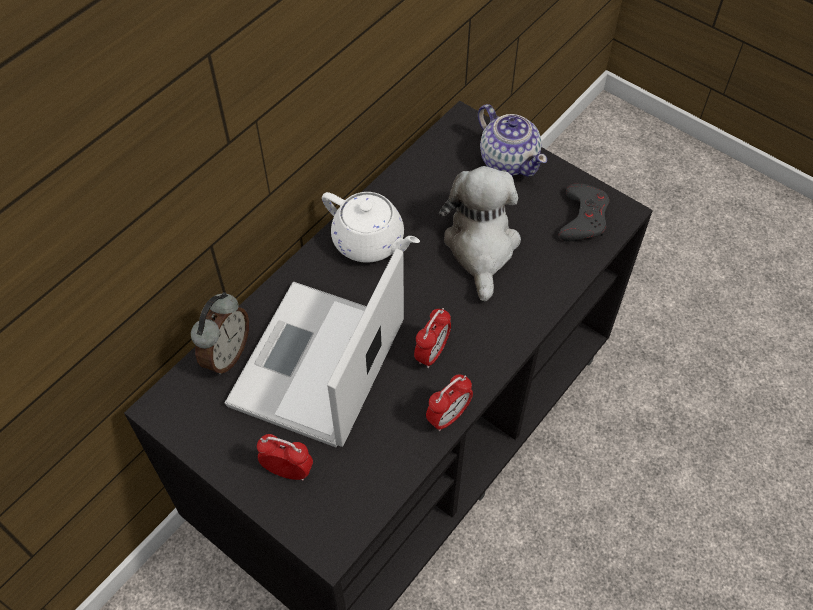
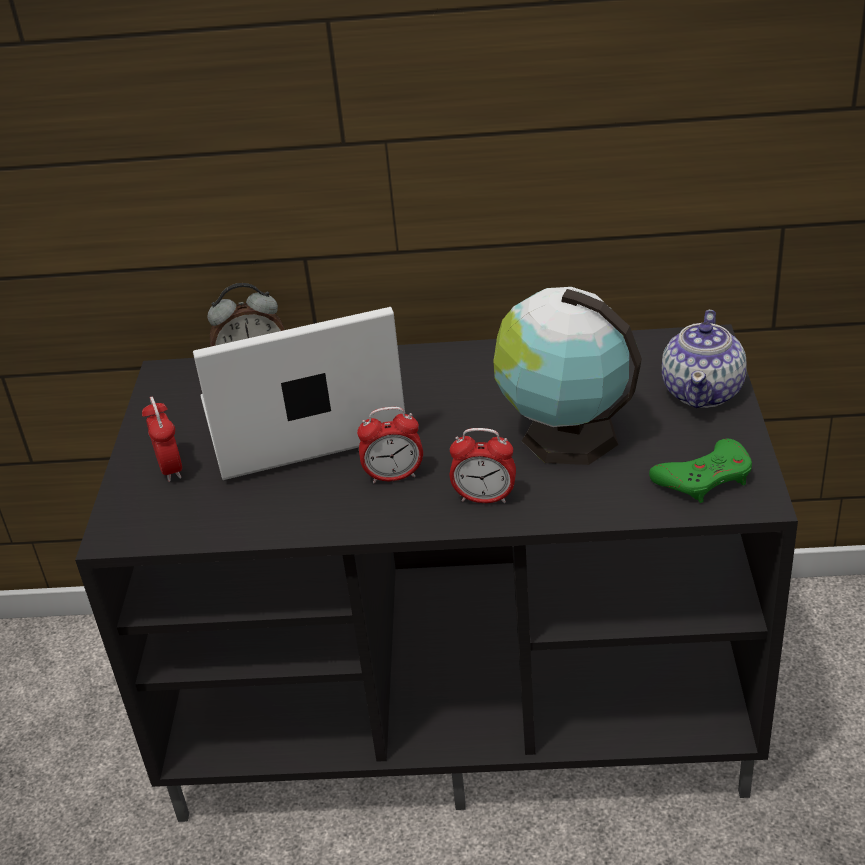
camera: 55 degrees right, 20 degrees down
(370, 241) = (476, 372): white teapot -> none
(448, 417) = (331, 526): alarm clock -> alarm clock (484, 498)
(481, 247) = (564, 435): plush toy -> globe
(583, 218) = (705, 478): grey game controller -> green game controller

